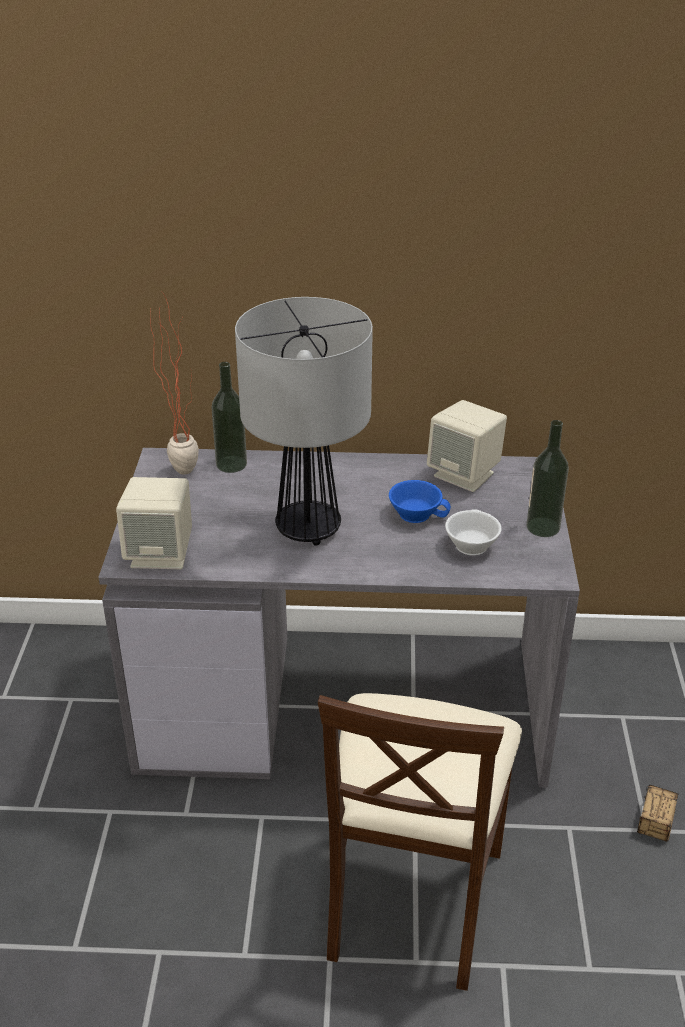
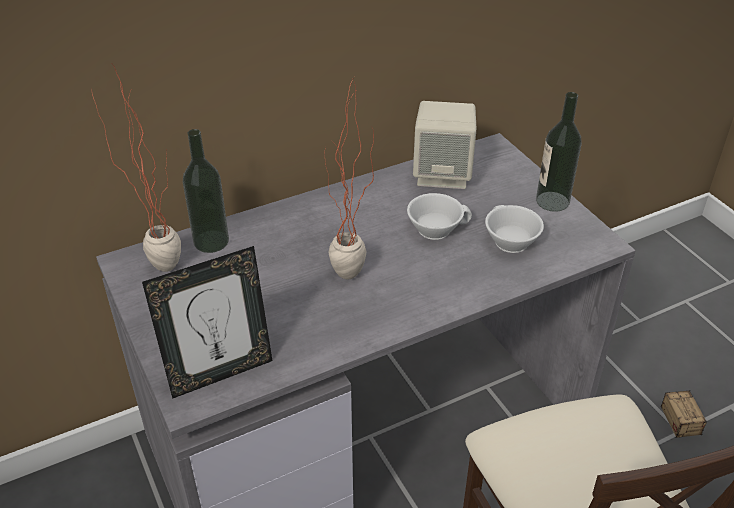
camera: 30 degrees left, 5 degrees up
(161, 554) = (220, 373): beige speaker -> picture frame
(308, 528) = (349, 282): table lamp -> potted plant
(417, 513) = (435, 227): blue cup -> white cup

